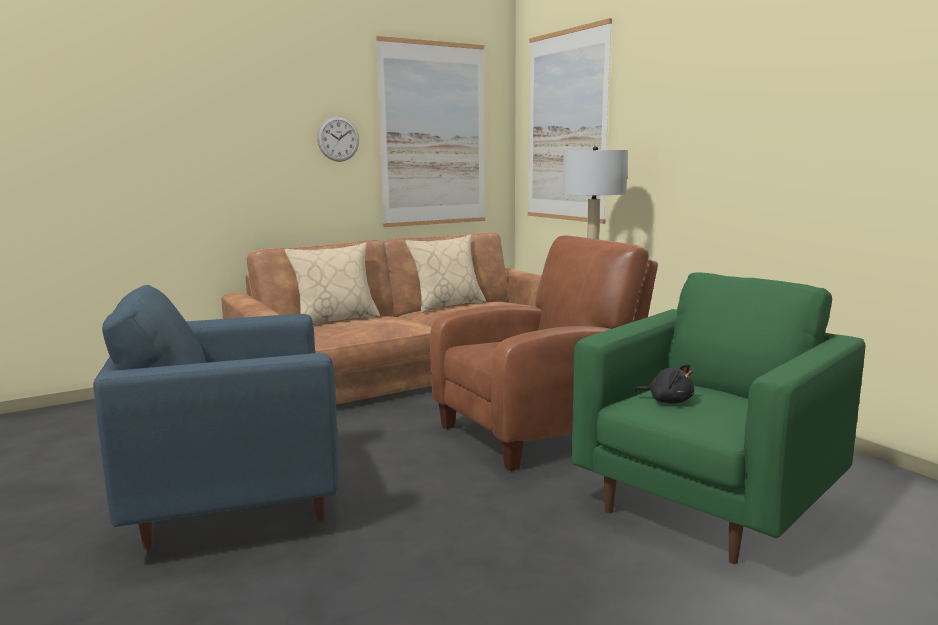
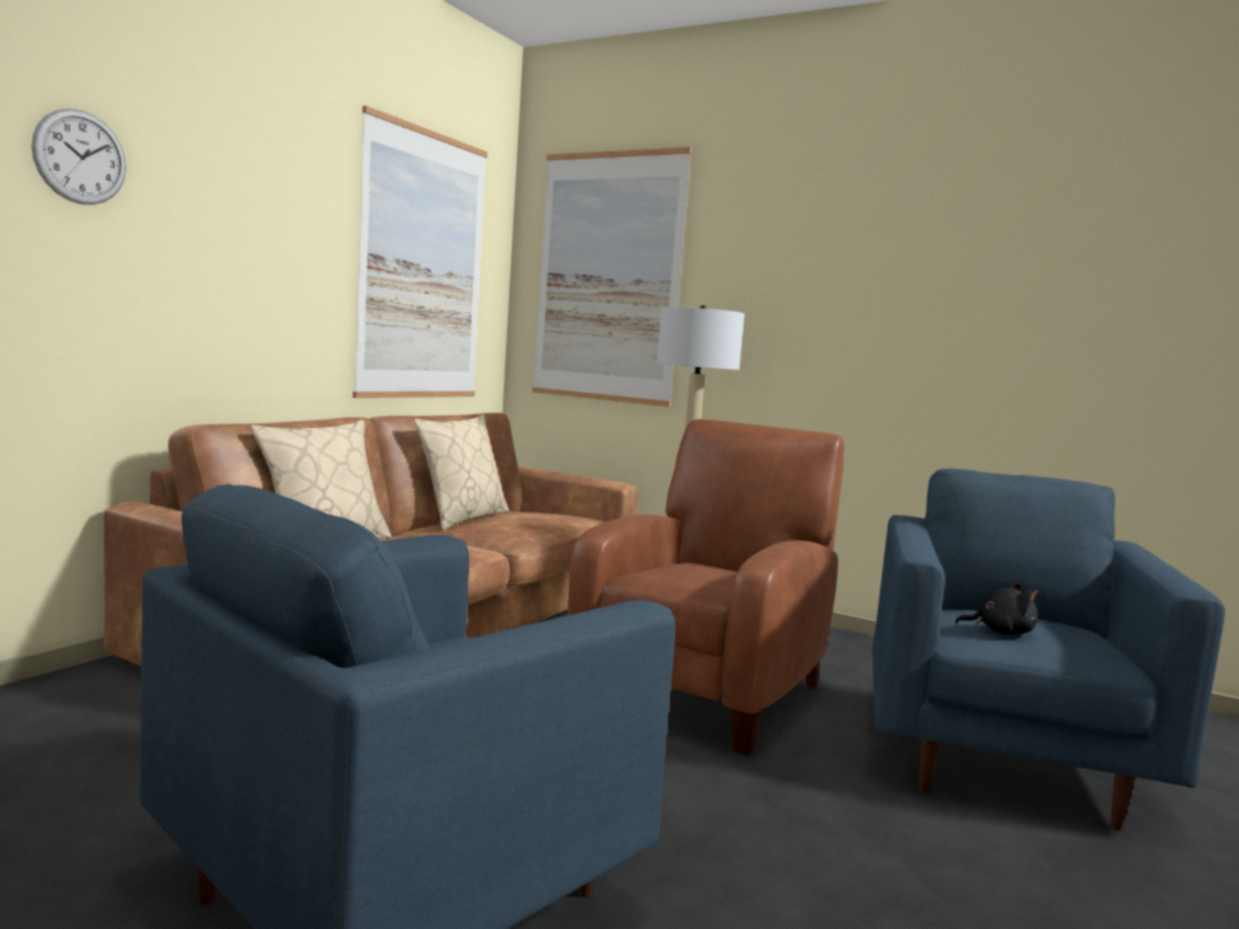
camera: 30 degrees left, 5 degrees down
(338, 139) = (302, 253): wall clock -> wall clock (80, 157)
(706, 505) = (1001, 761): green armchair -> blue armchair

